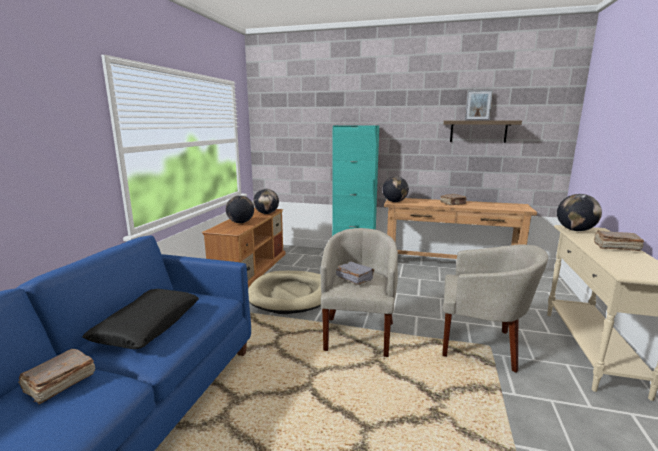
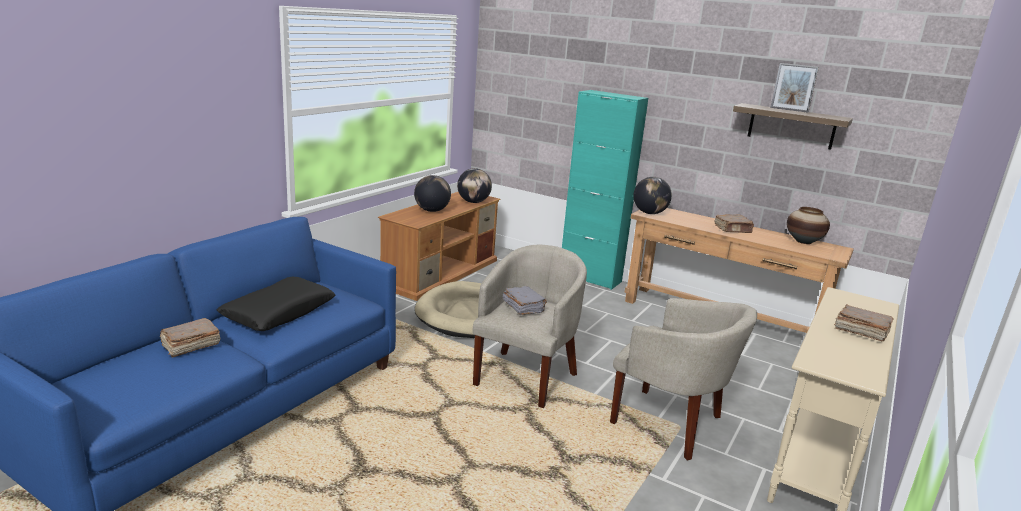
camera: 15 degrees right, 5 degrees up
(498, 204) = (803, 241): none -> vase
(575, 230) = (844, 299): globe -> none

